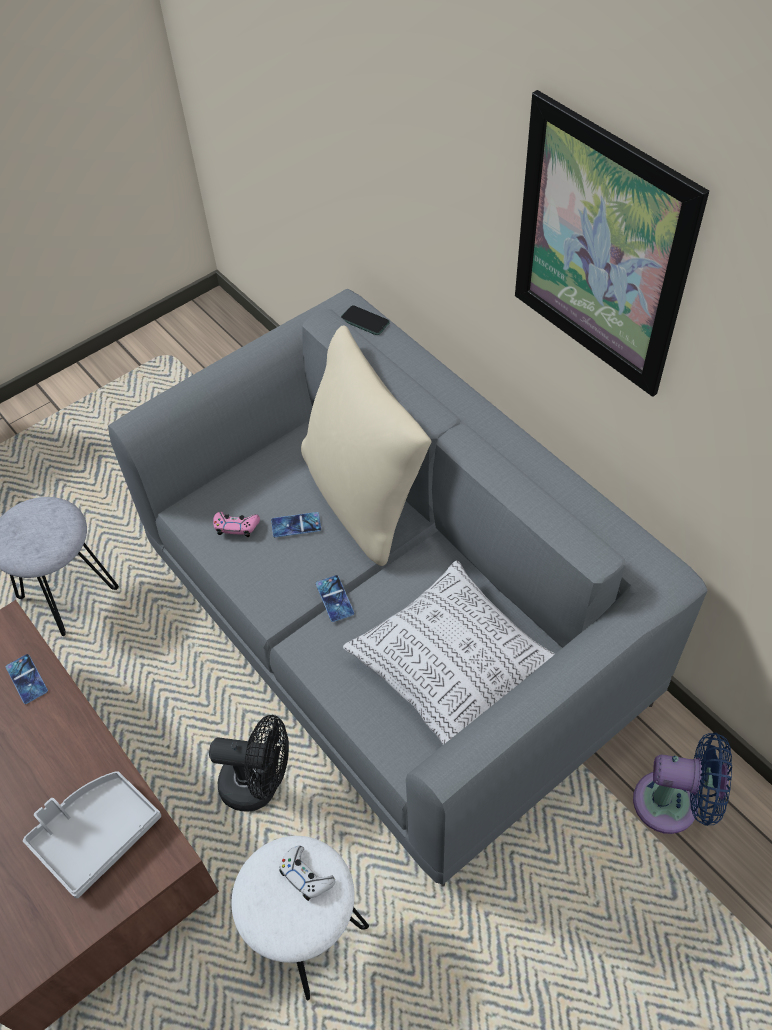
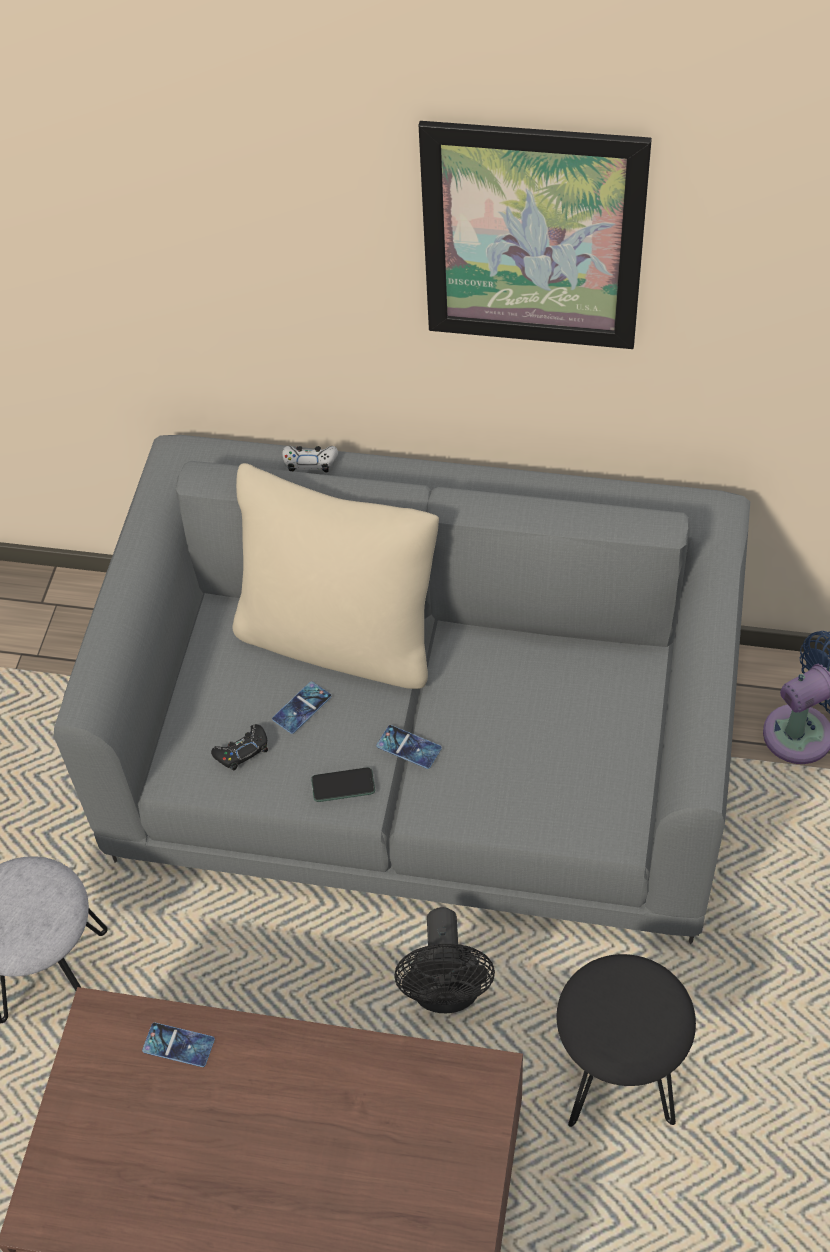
camera: 40 degrees left, 0 degrees up
(96, 834) = (405, 1113): grey tray -> none
(236, 526) = (242, 751): pink game controller -> black game controller
(259, 784) = (446, 993): black fan -> black fan turned 120 degrees clockwise
(306, 875) = (625, 989): white game controller -> white game controller (310, 462)
(307, 934) = (618, 1077): white stool -> black stool
(365, 321) = (215, 456): phone -> phone (343, 785)
(452, 667) = (575, 728): pillow -> none

